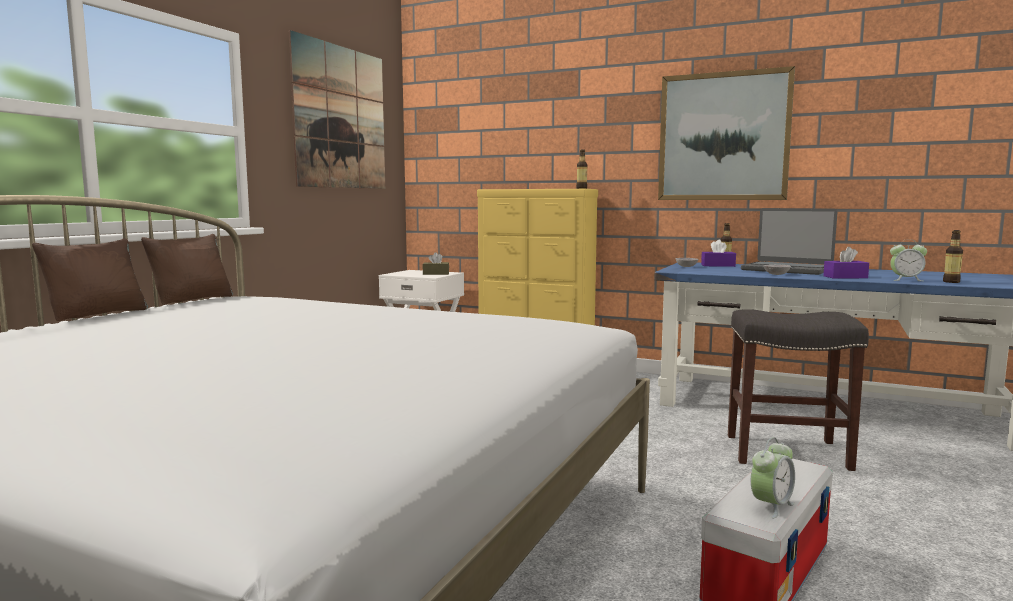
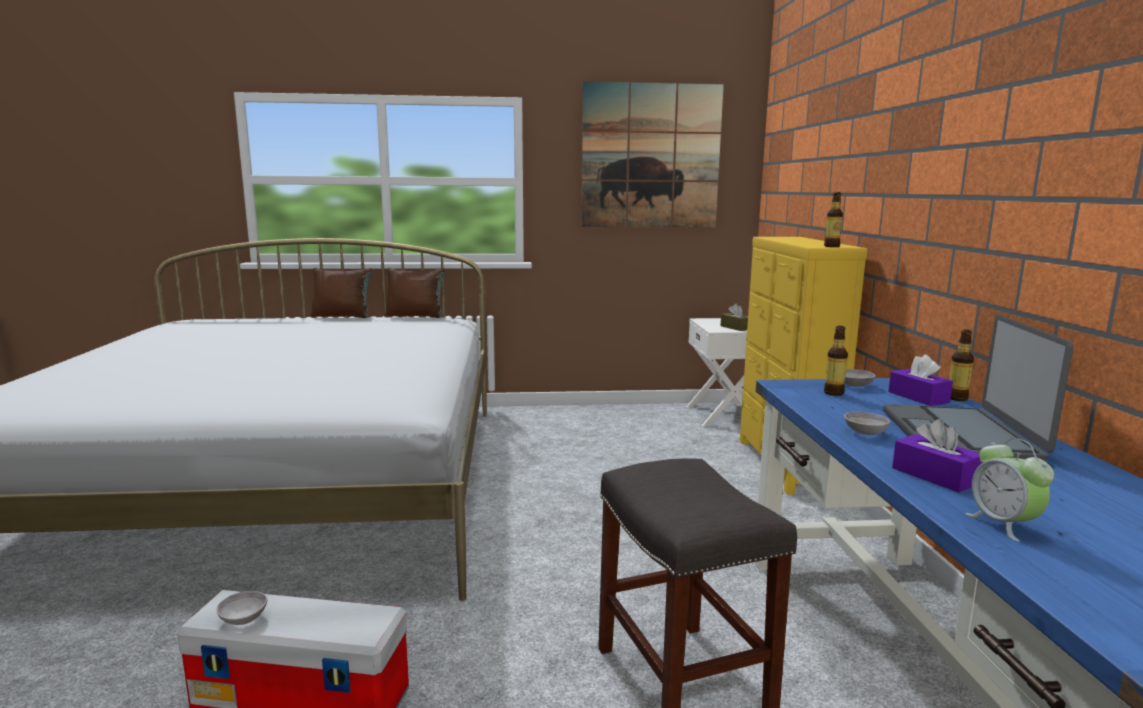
camera: 60 degrees right, 5 degrees up
(723, 137) = (997, 176): picture -> none
(771, 506) = (243, 619): alarm clock -> grey bowl
(951, 282) = (1066, 570): bottle -> bottle (833, 393)

